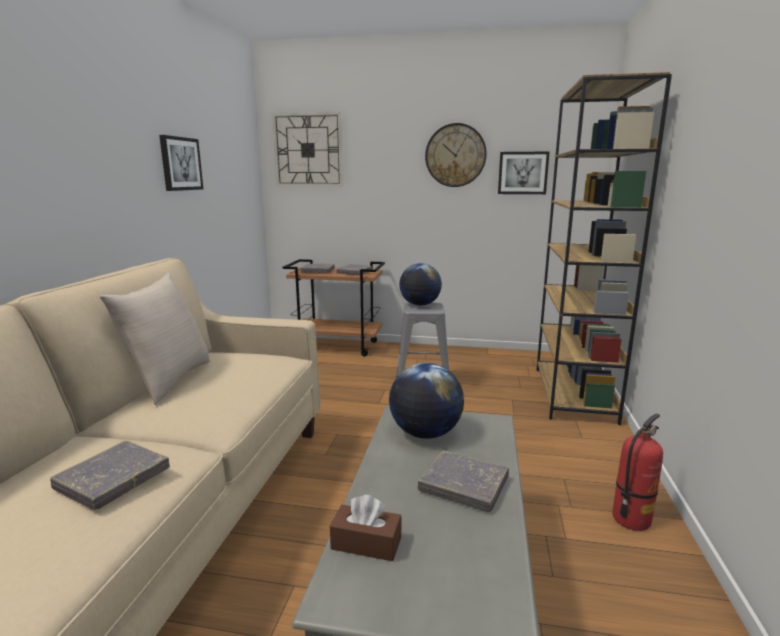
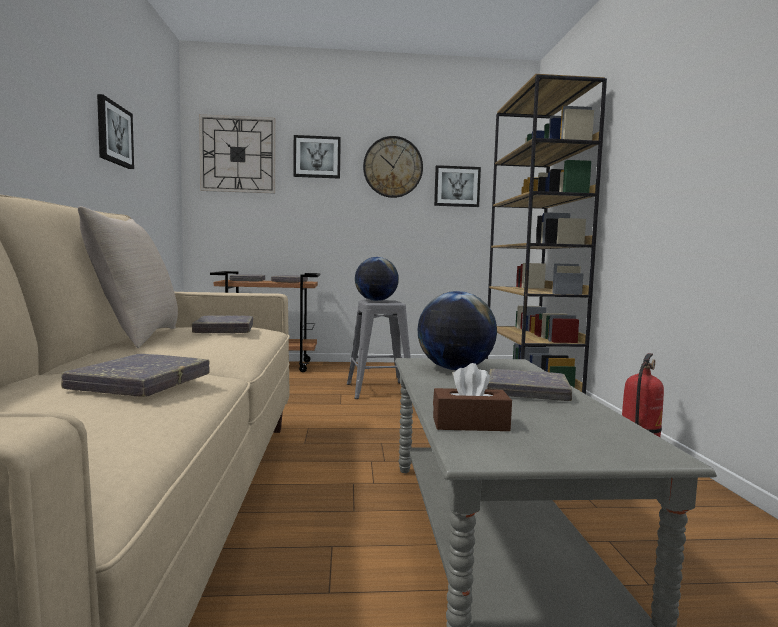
camera: 15 degrees left, 10 degrees down
(243, 369) = (224, 330): none -> grey book
(380, 149) = (317, 157): none -> picture

